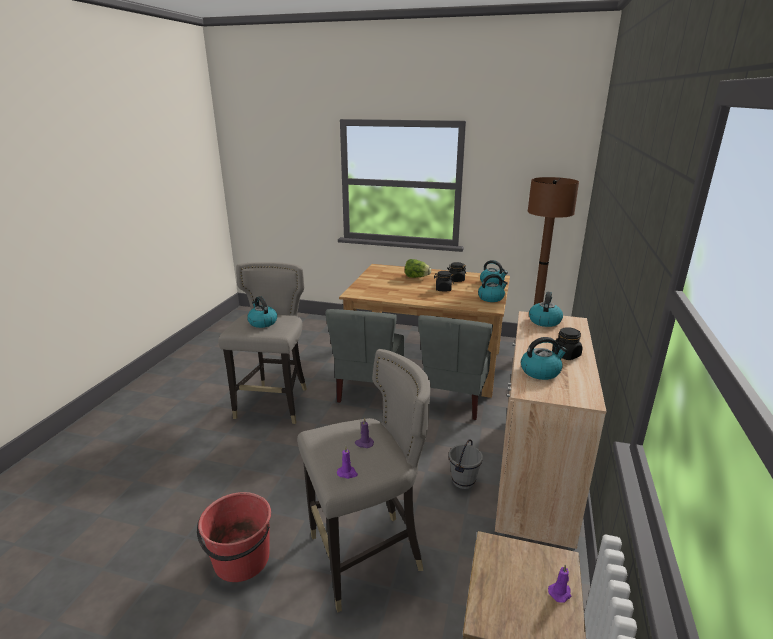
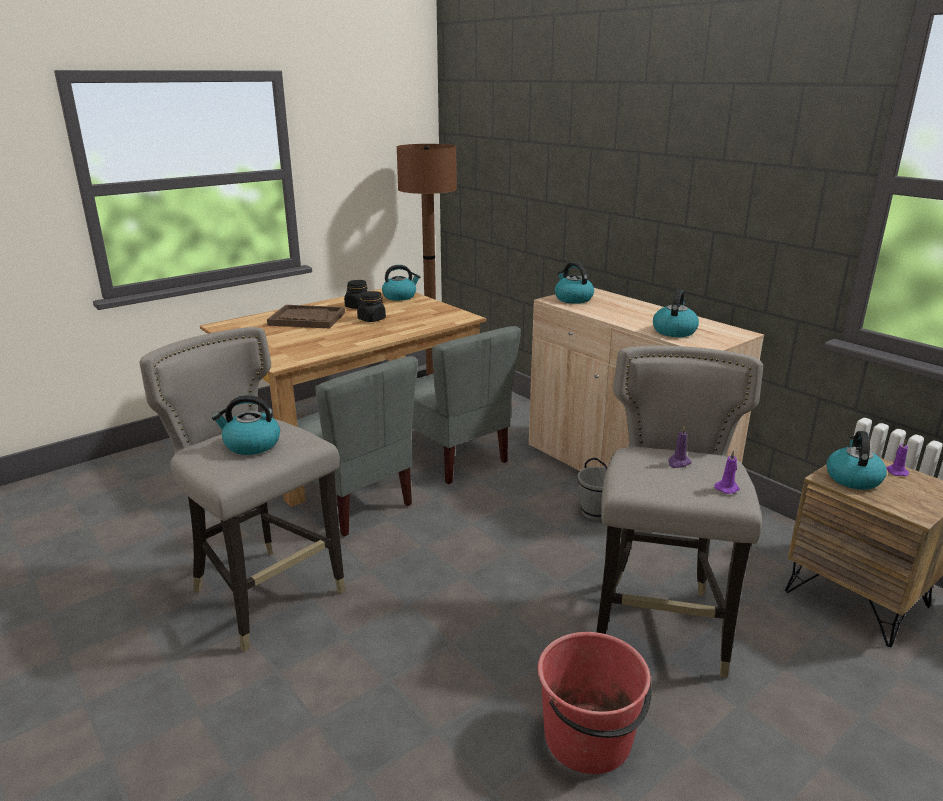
camera: 55 degrees left, 0 degrees up
(416, 277) = (307, 319): lettuce -> brown tray
(491, 298) = (438, 309): kettle -> kettle (852, 478)
(566, 355) = (653, 314): black jar -> none

